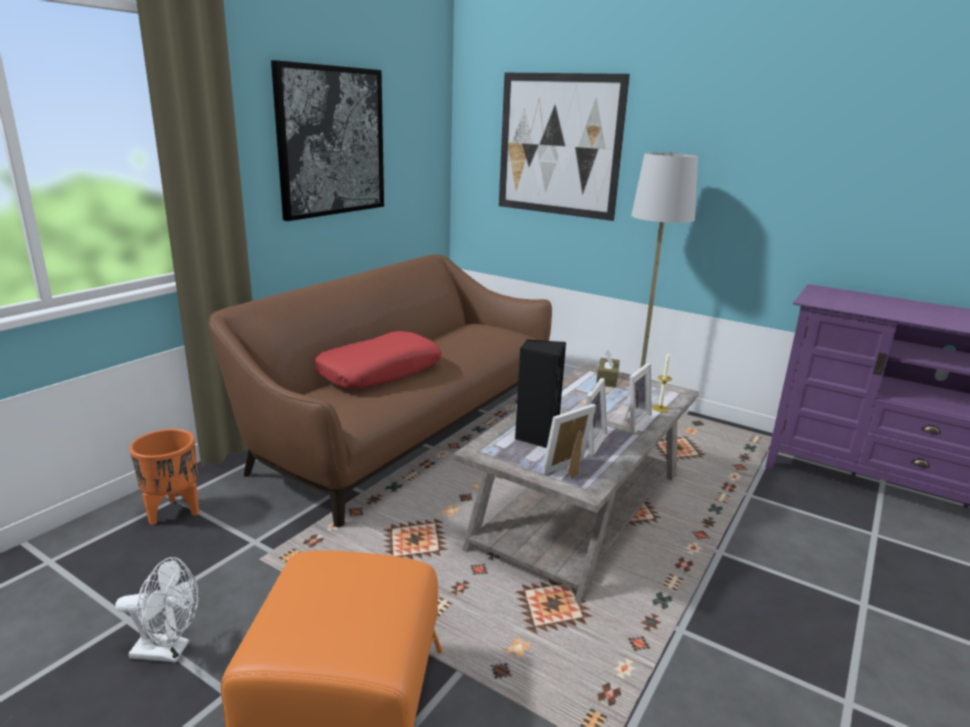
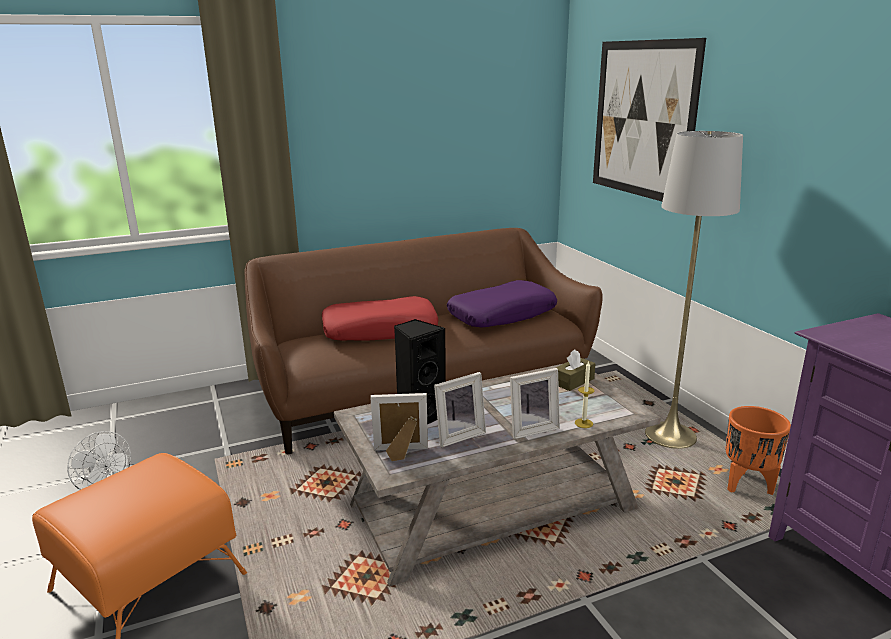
camera: 35 degrees right, 0 degrees up
(174, 512) = (205, 408): orange planter -> orange planter (747, 486)
(331, 141) = (402, 118): picture -> none
(470, 338) = (502, 315): none -> purple pillow

